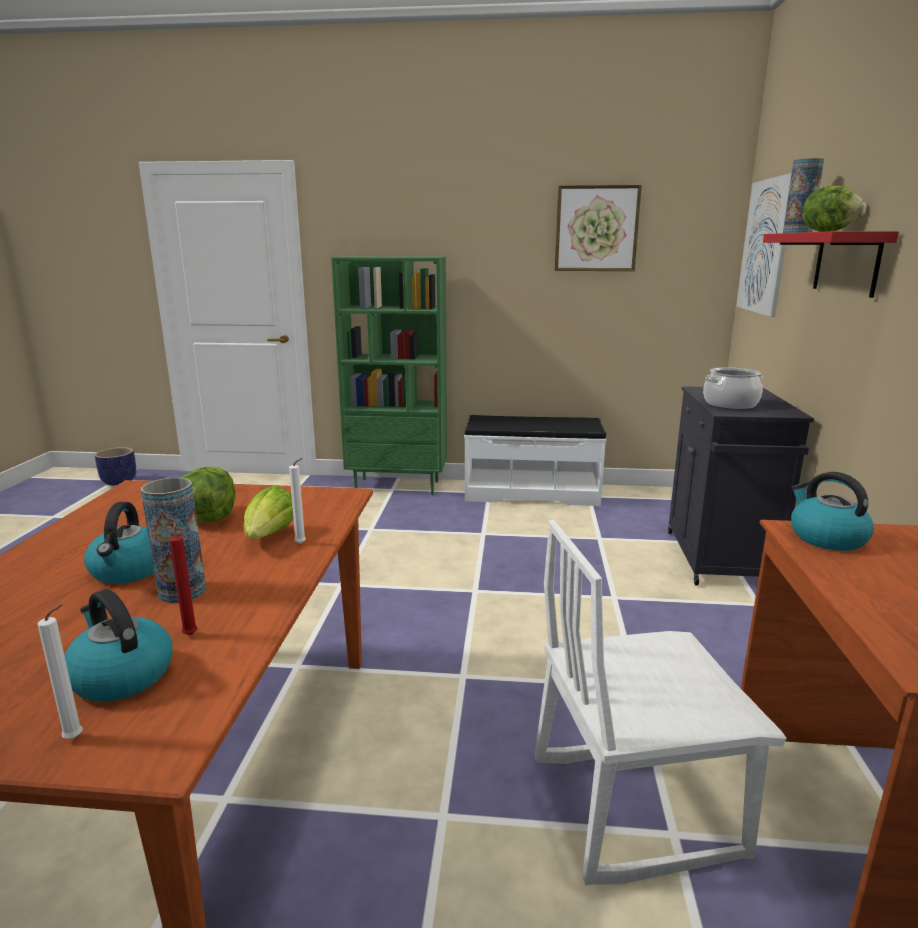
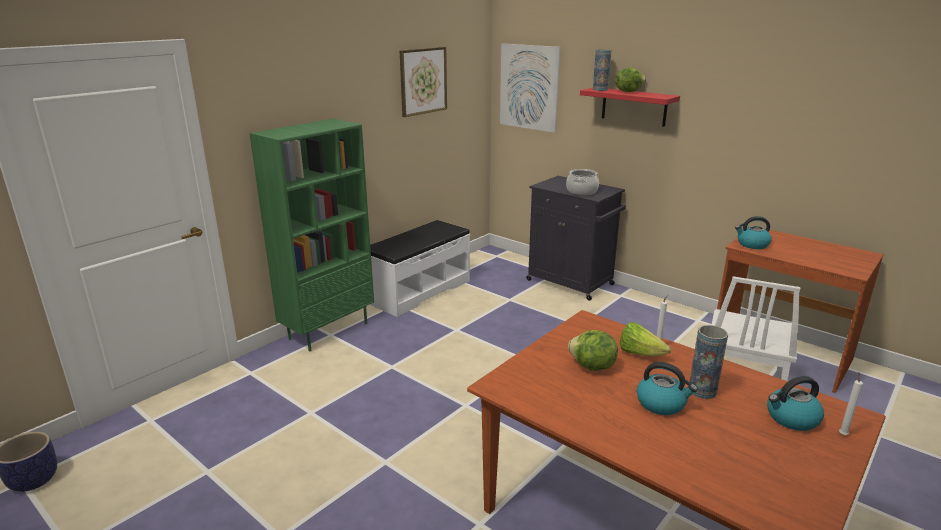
camera: 55 degrees left, 5 degrees up
(190, 634) = (755, 395): red candle -> none

